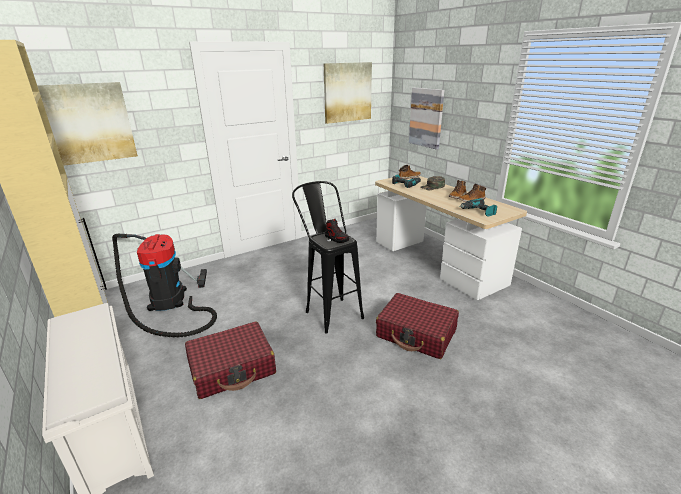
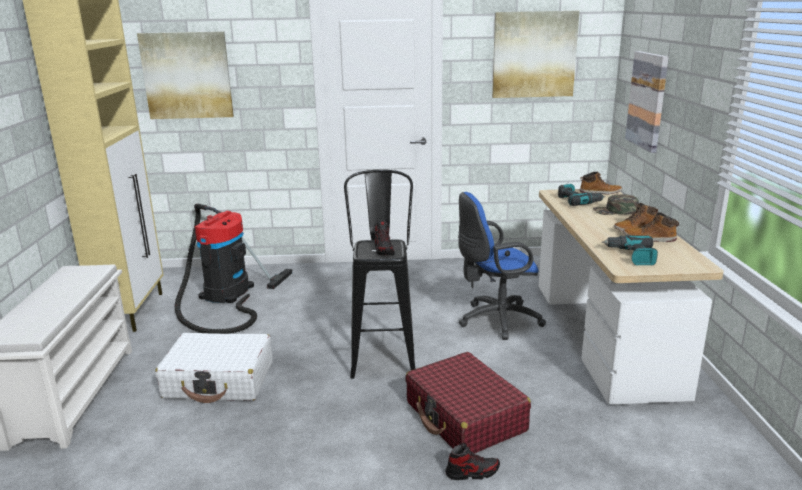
camera: 30 degrees right, 5 degrees down
(232, 368) = (219, 380): red suitcase -> white suitcase
(373, 269) = (495, 320): none -> blue office chair
(453, 366) = (472, 472): none -> shoe

